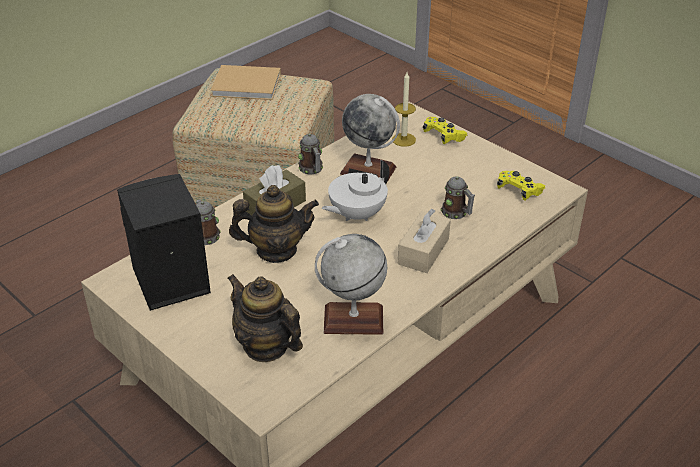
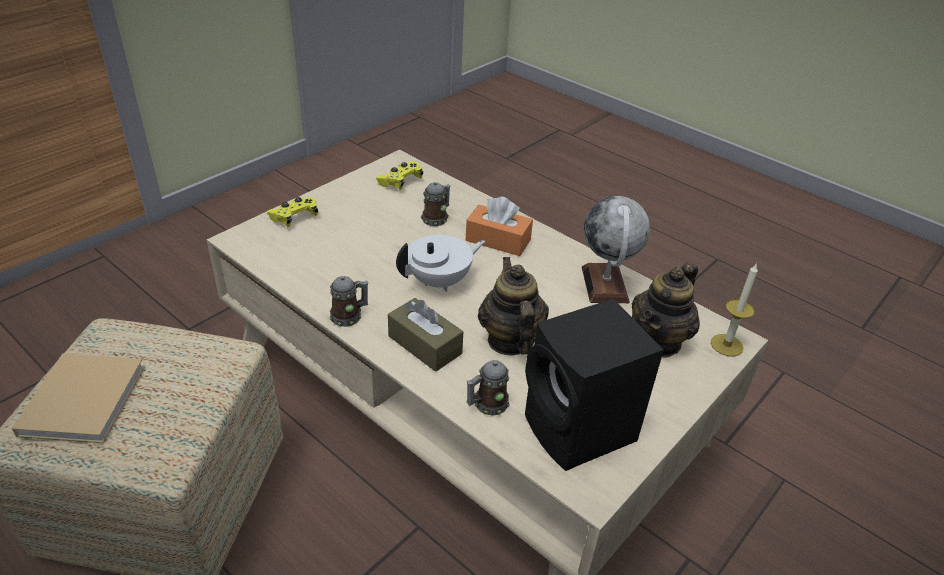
camera: 95 degrees left, 0 degrees up
(356, 214) = (440, 281): white teapot -> white teapot turned 75 degrees counterclockwise
(368, 170) = (355, 271): globe -> none
(404, 139) = (295, 245): candle -> candle (726, 345)
(423, 251) = (498, 240): beige tissue box -> orange tissue box

